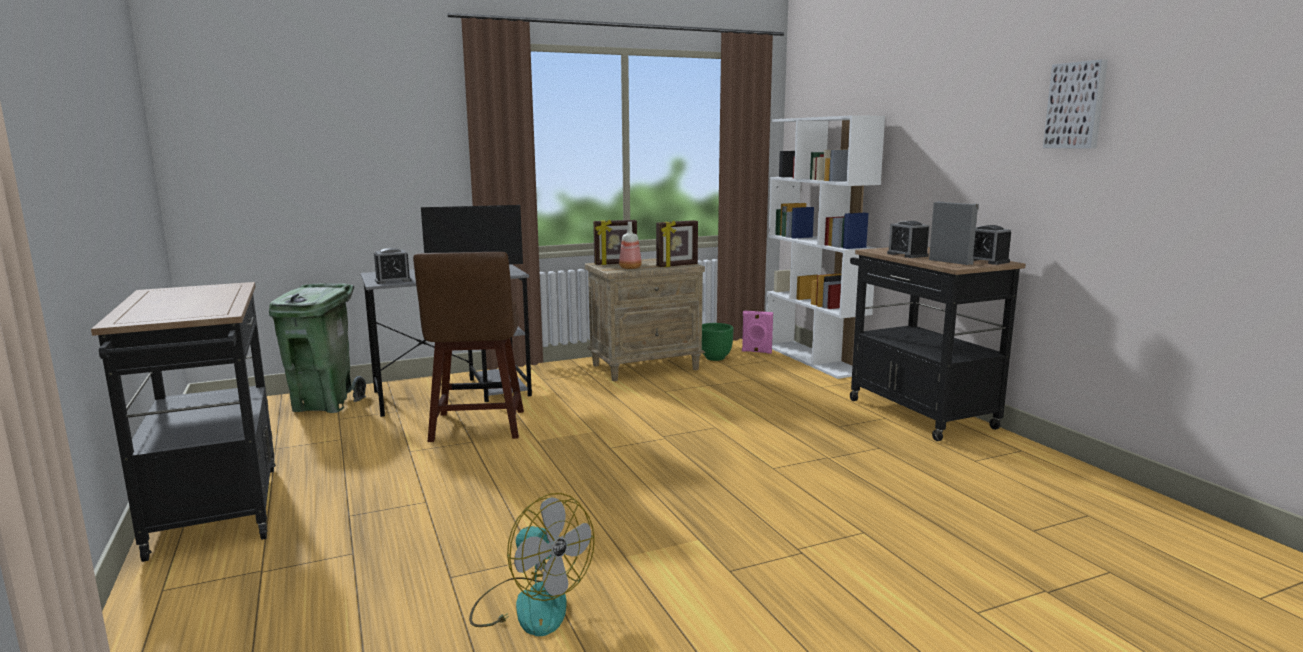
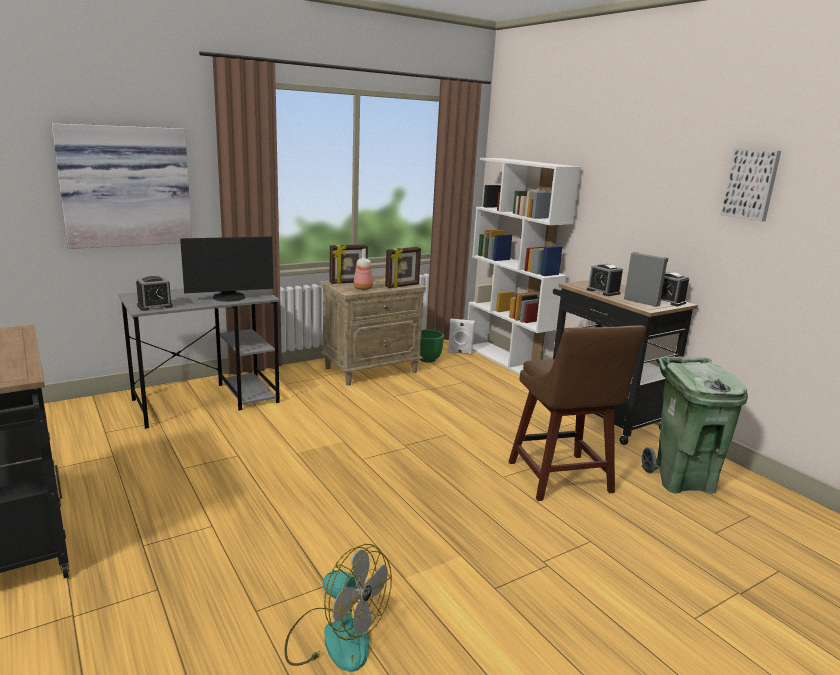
camera: 10 degrees left, 5 degrees up
(324, 404) = (87, 415): green trash can -> green trash can (681, 480)
(372, 159) = (126, 186): none -> picture
(476, 428) = (238, 439): brown chair -> brown chair (561, 480)
(756, 351) = (460, 352): pink speaker -> white speaker

